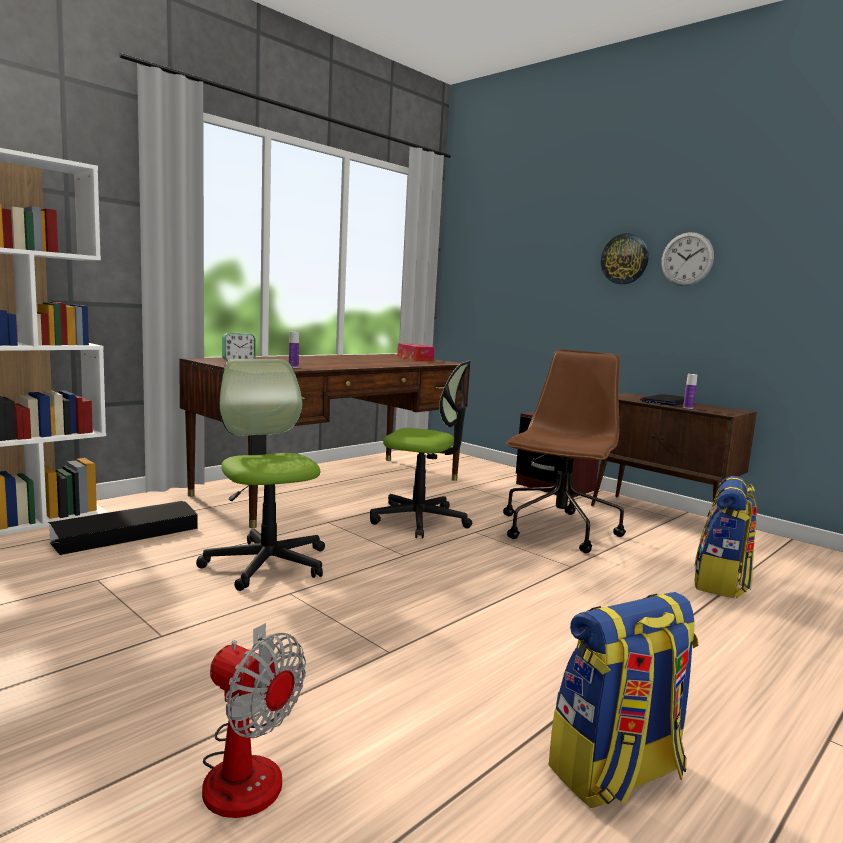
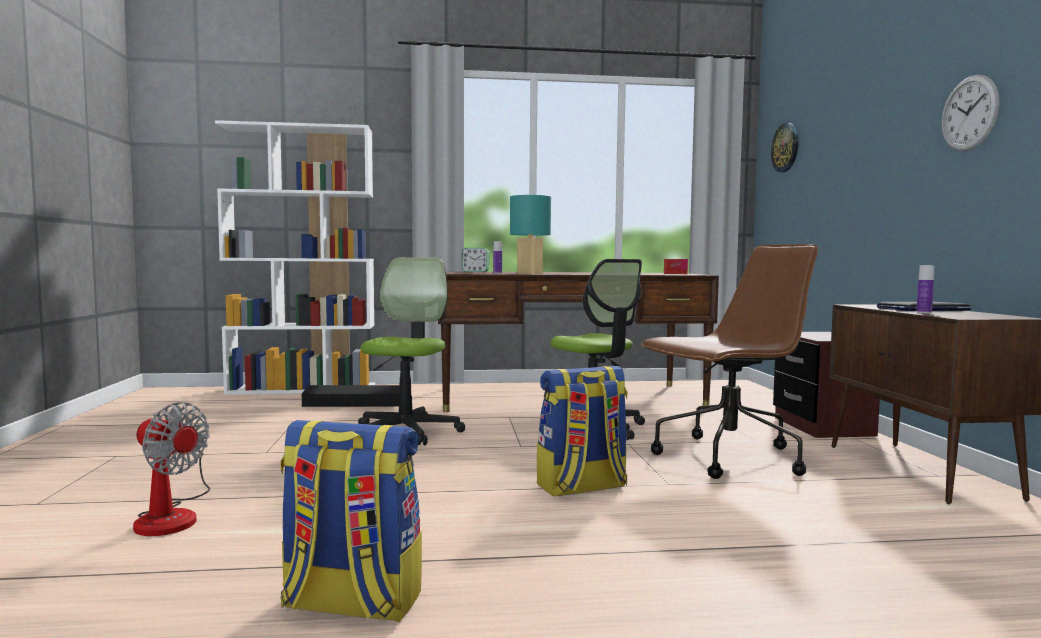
camera: 40 degrees right, 5 degrees down
(247, 766) = (172, 516): fan -> fan turned 45 degrees counterclockwise
(325, 367) = (529, 273): none -> turquoise table lamp
(625, 259) = (905, 130): wall clock -> wall clock (786, 147)
(721, 583) = (839, 537): backpack -> backpack (582, 487)

